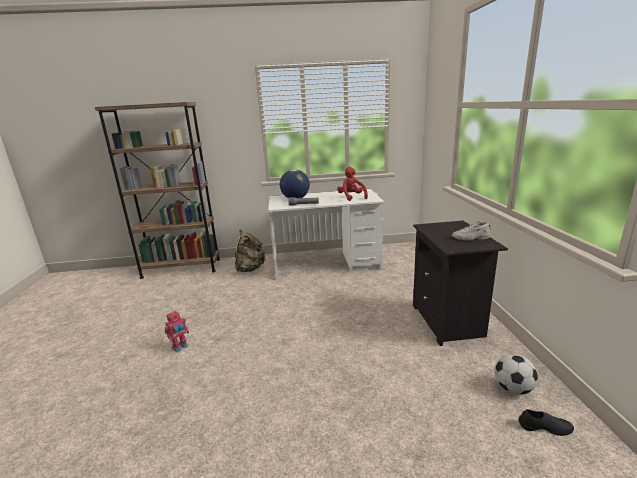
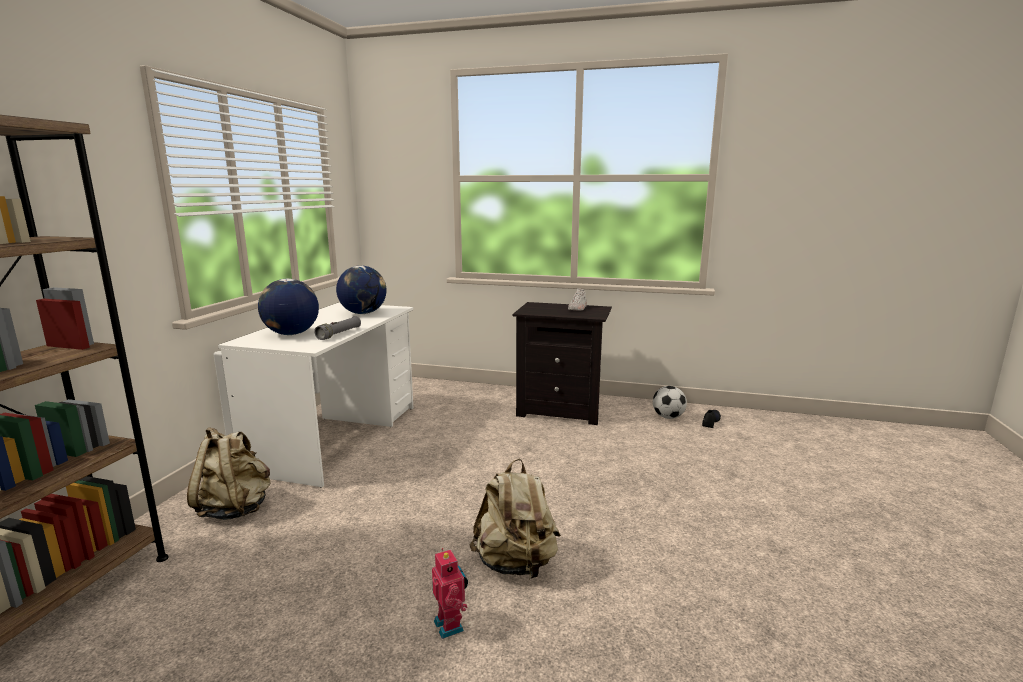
camera: 70 degrees left, 5 degrees down
(230, 354) = (516, 564): none -> beige backpack
(351, 197) = (363, 313): red plush toy -> globe

